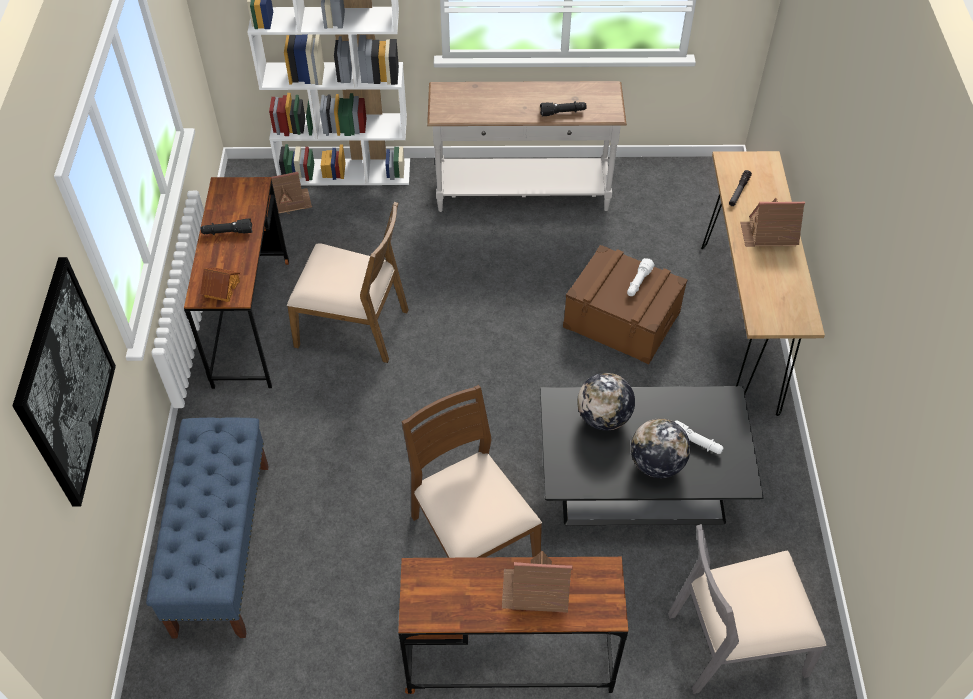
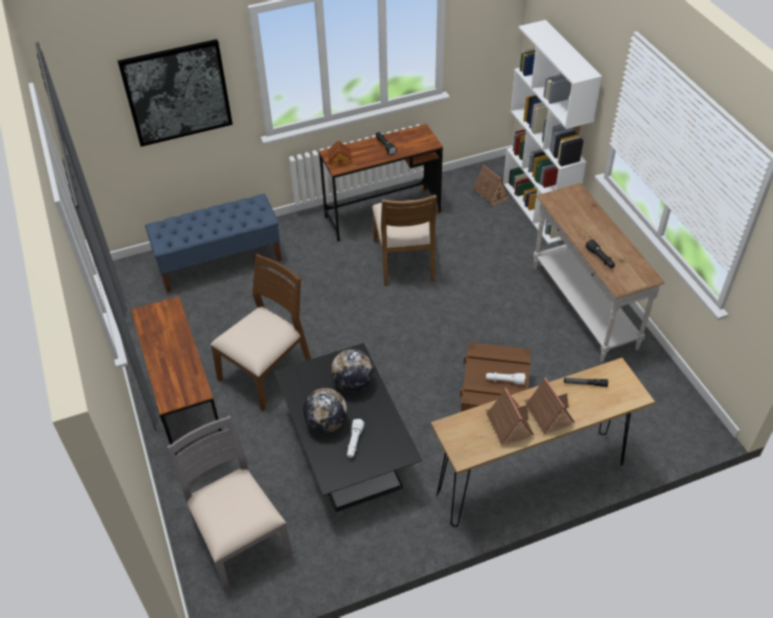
camera: 70 degrees right, 5 degrees down
(536, 590) = (175, 361): toy house -> toy house (508, 424)

